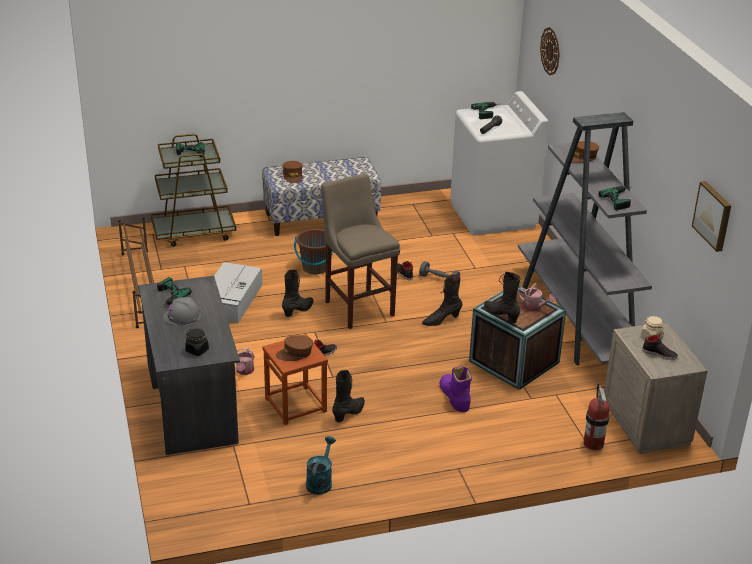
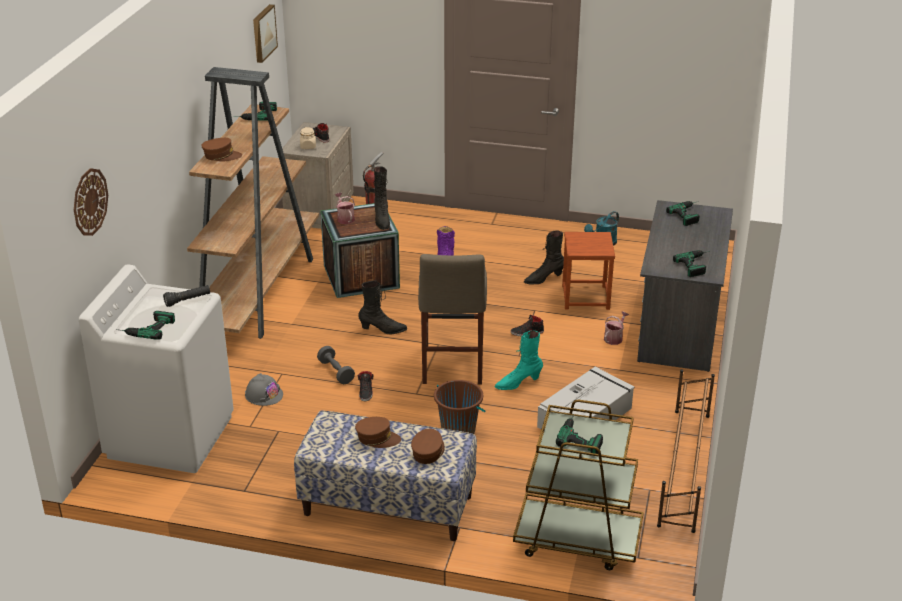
camera: 150 degrees left, 0 degrees up
(182, 316) = (691, 244): grey hard hat -> grey hard hat (264, 394)
(197, 350) = (690, 214): black jar -> power drill
(295, 353) = (589, 242): brown cap -> brown cap (377, 438)
(298, 310) = (518, 383): black boot -> turquoise boot
(578, 321) = (258, 291): grey bookcase -> brown bookcase

